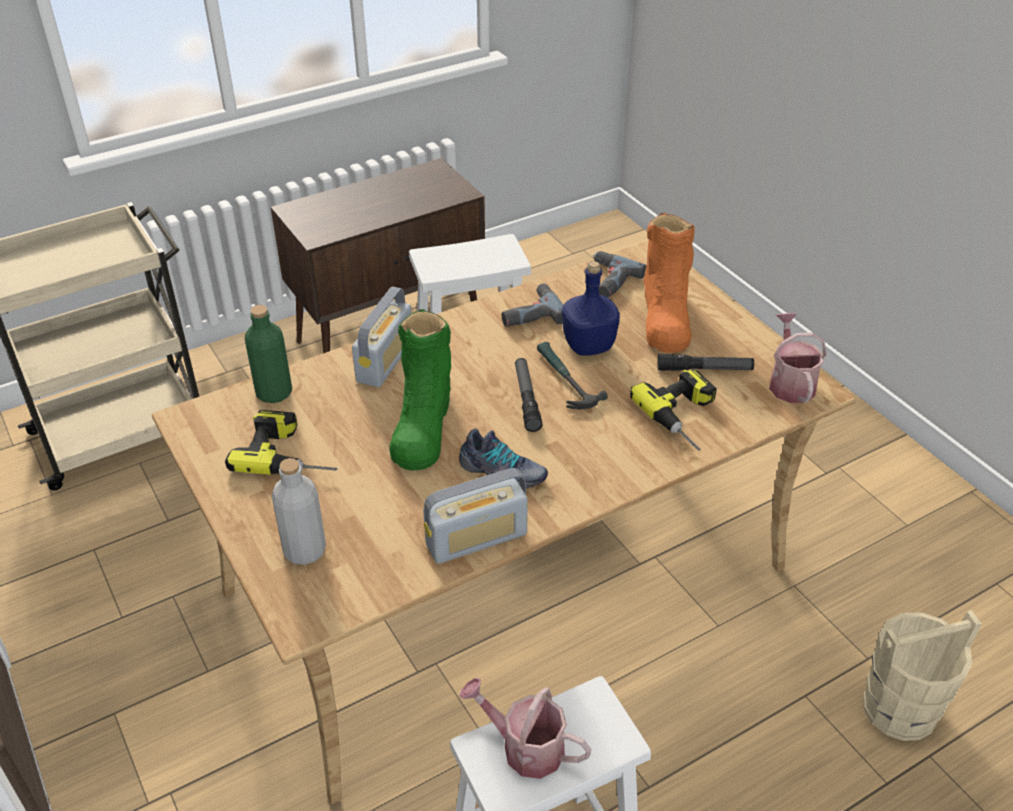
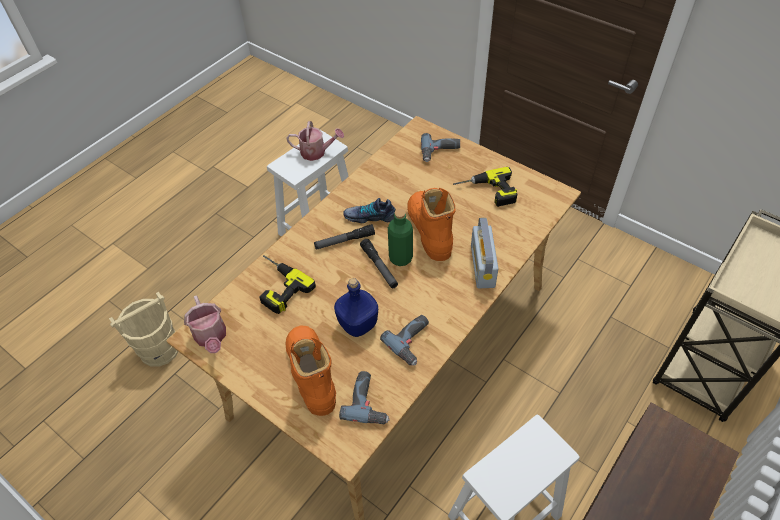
camera: 160 degrees right, 10 degrees up
(274, 393) = (528, 223): green bottle -> green bottle (400, 258)
(305, 550) = (440, 152): grey bottle -> power drill
(423, 425) = (429, 230): green boot -> orange boot
(476, 539) = (365, 180): radio -> none
(564, 379) = (362, 289): hammer -> none
(704, 369) = (272, 330): flashlight -> flashlight (344, 241)

